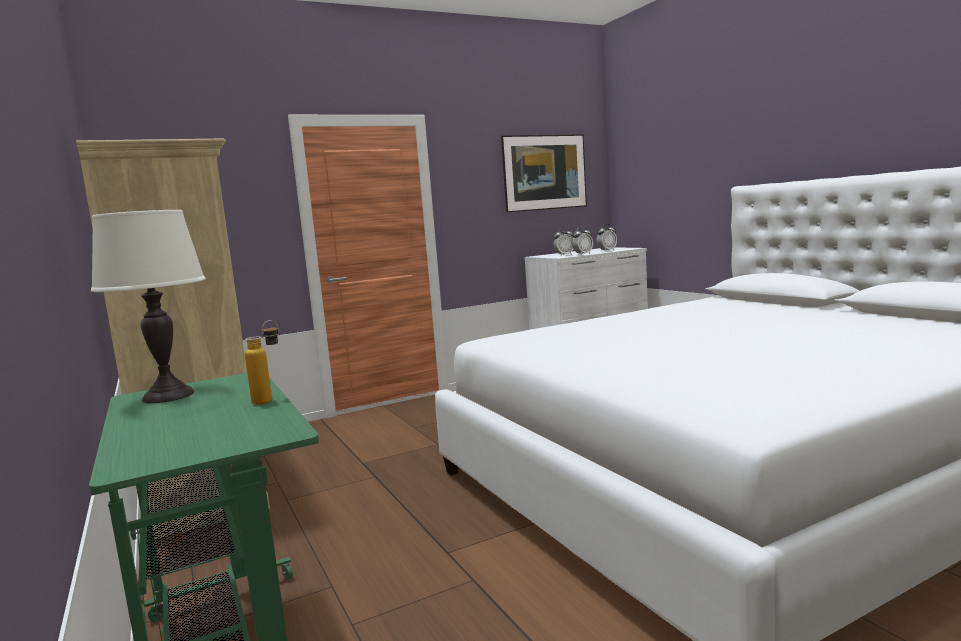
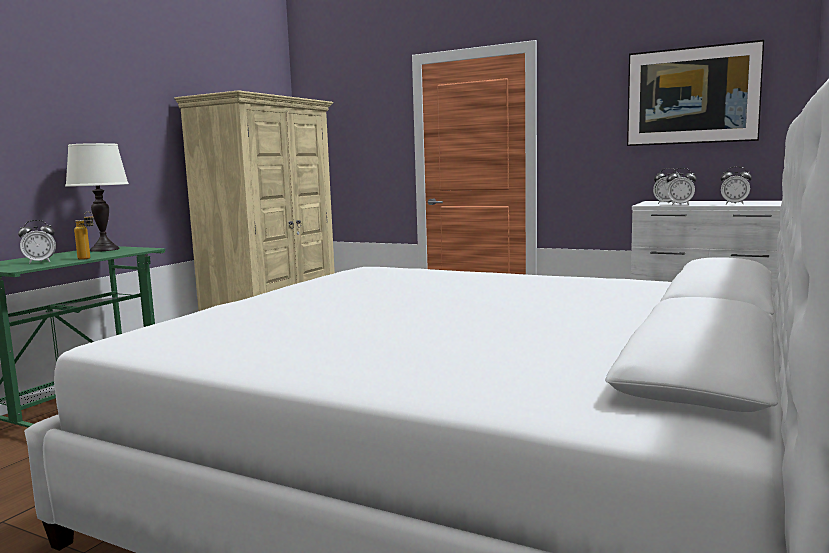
camera: 55 degrees right, 0 degrees up
(228, 424) = (40, 262): none -> alarm clock

